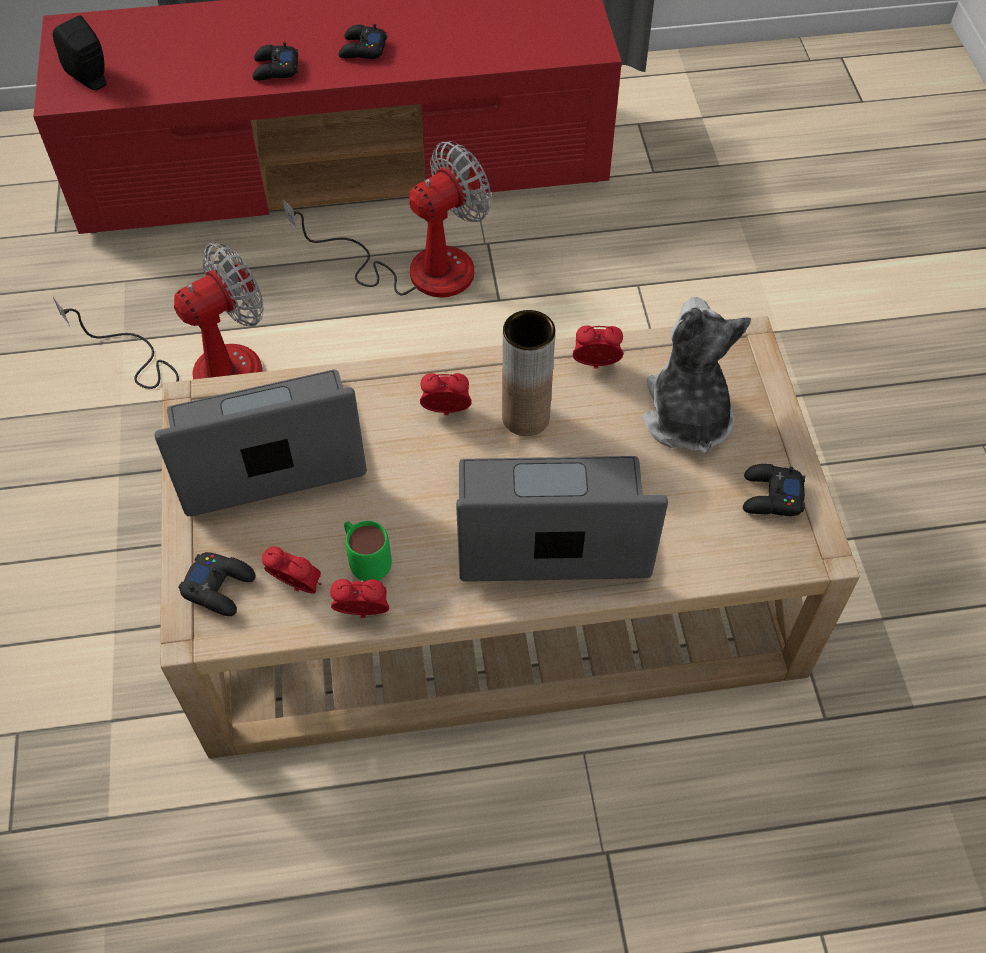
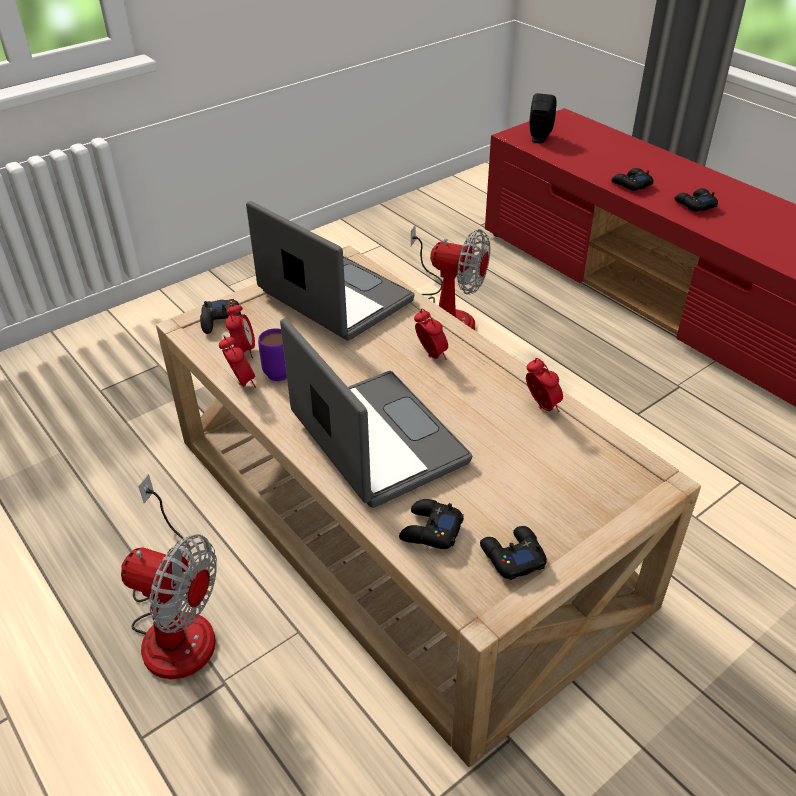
camera: 60 degrees right, 15 degrees down
(366, 564) = (281, 370): green mug -> purple mug
(417, 268) = (617, 364): fan -> fan (176, 623)
(525, 417) = (461, 392): brown vase -> none
(686, 416) = (545, 475): plush toy -> none
(704, 542) = (430, 530): none -> black game controller

